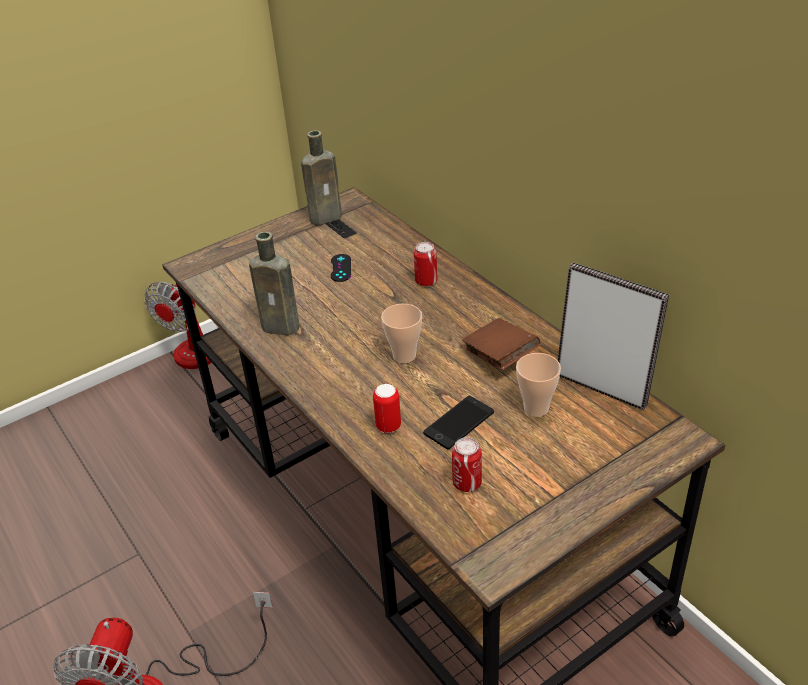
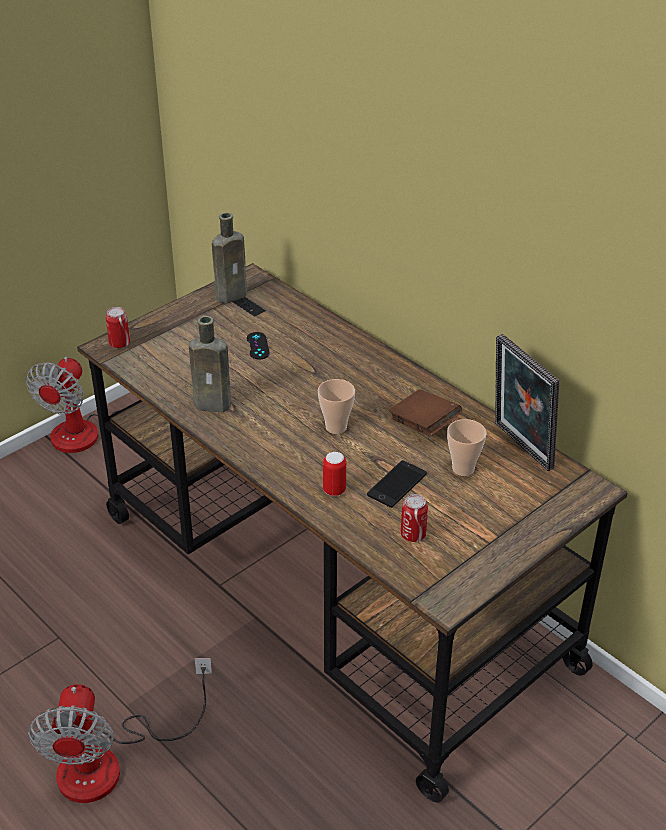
camera: 10 degrees left, 0 degrees up
(426, 281) = (343, 356): can -> can (119, 343)
(603, 386) = (519, 447): picture frame -> picture frame turned 150 degrees counterclockwise

